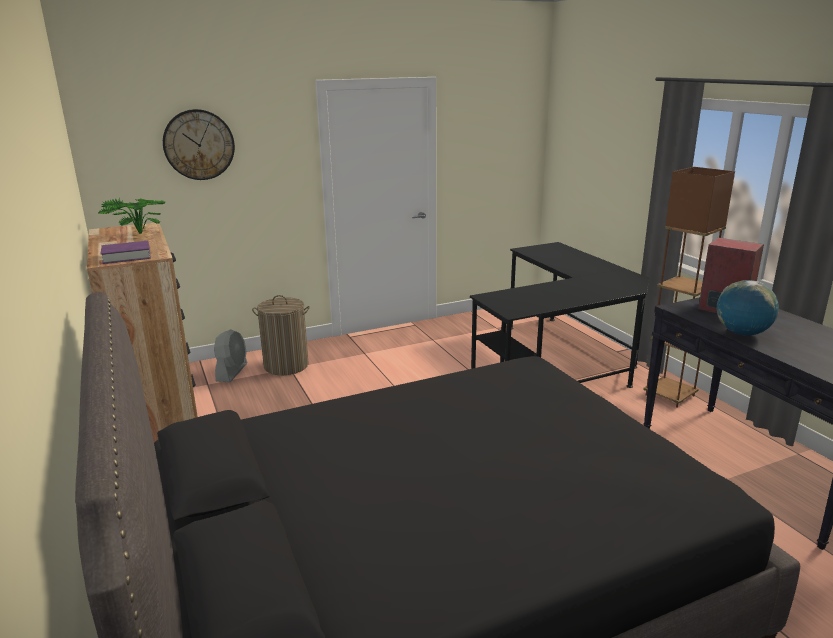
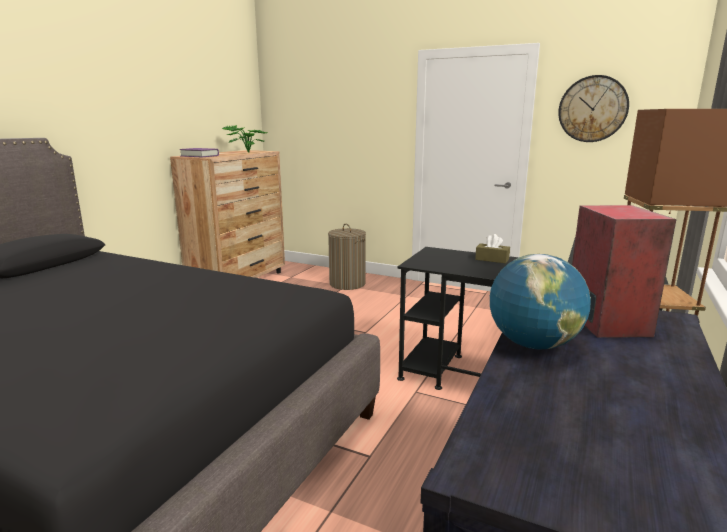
camera: 50 degrees right, 5 degrees down
(199, 145) = (328, 102): wall clock -> wall clock (592, 109)
(232, 372) = (315, 276): grey fan -> none
(536, 290) = (492, 259): none -> brown tissue box

